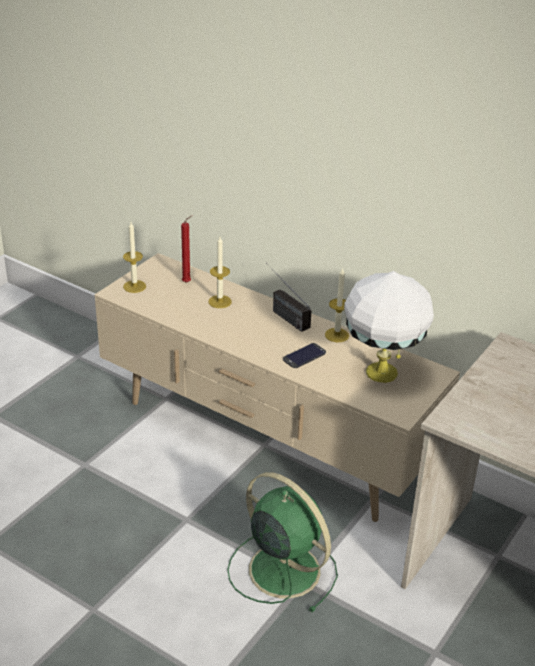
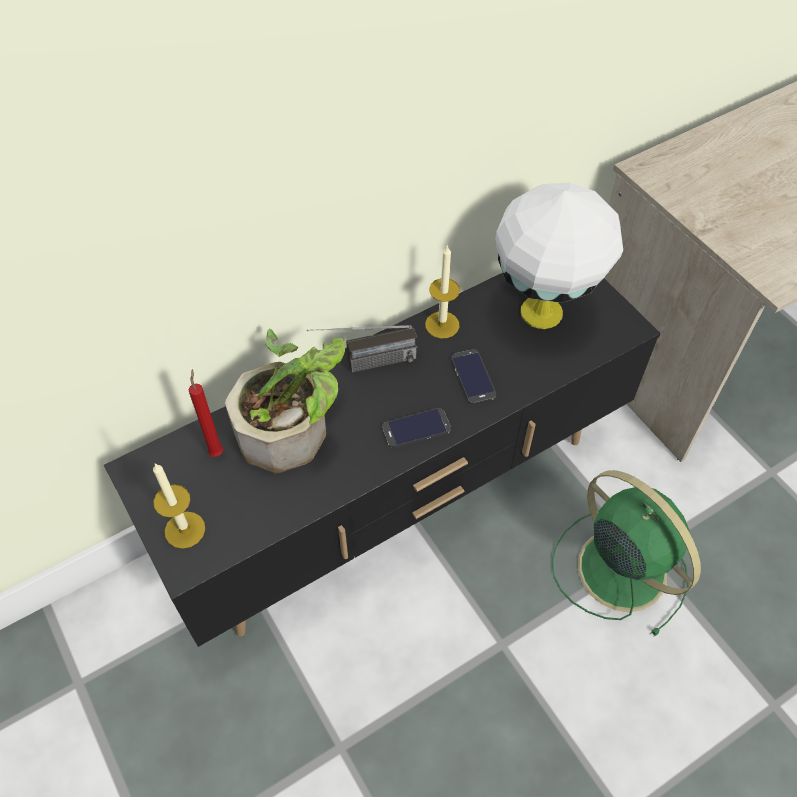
camera: 65 degrees left, 20 degrees up
(219, 301) = (293, 427): candle -> potted plant
(249, 343) = (416, 428): none -> phone
(265, 442) = (398, 500): beige tv stand -> black tv stand
(281, 568) = (618, 566): green fan -> green fan turned 75 degrees clockwise

